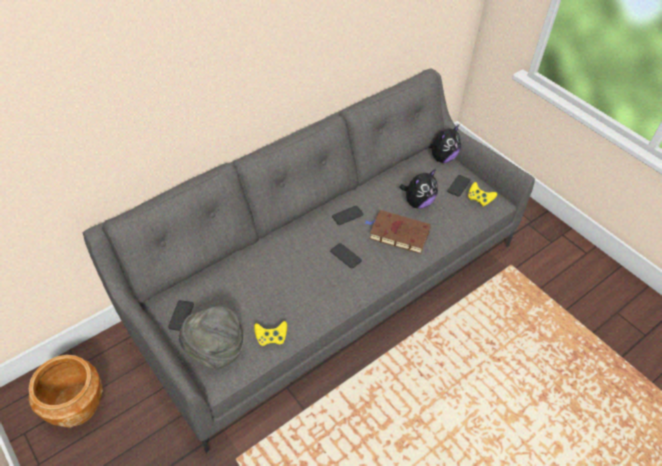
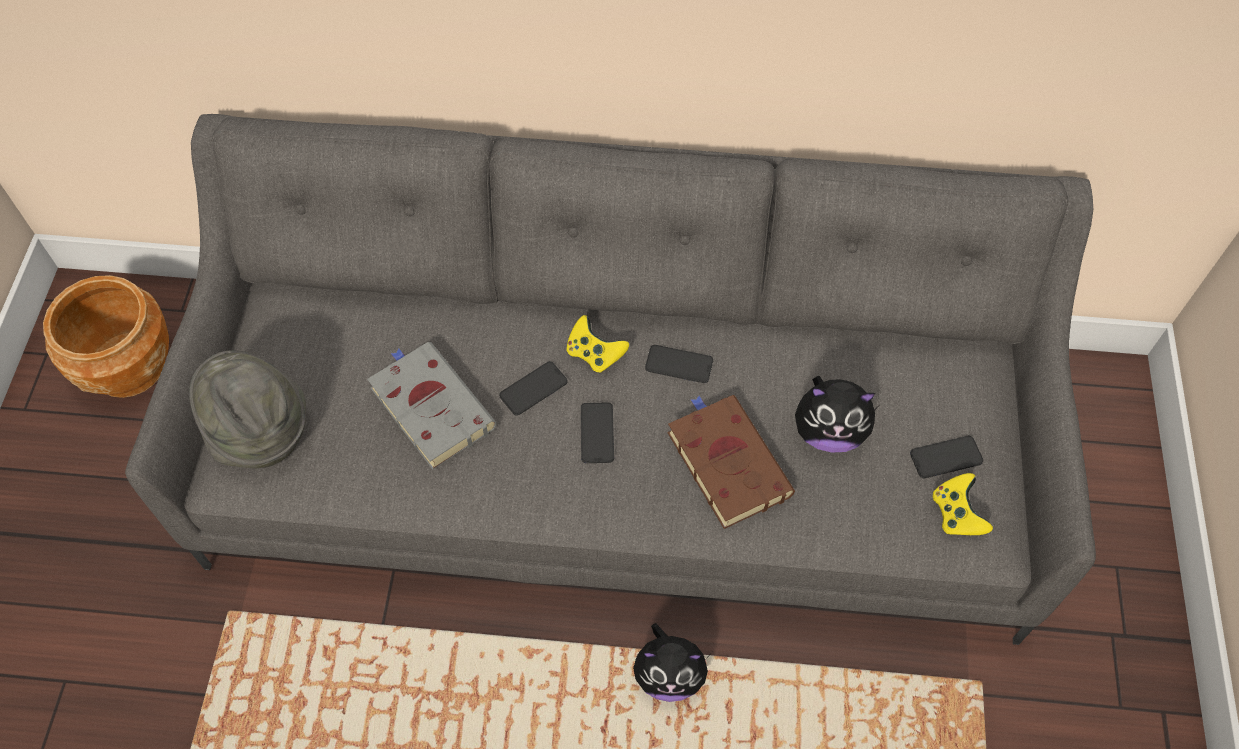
camera: 45 degrees right, 10 degrees up
(181, 315) = (271, 341): phone -> phone (533, 388)
(271, 338) = (346, 476): yellow game controller -> yellow game controller (594, 354)
(275, 291) = (429, 406): none -> grey book
(442, 158) = (979, 379): plush toy -> plush toy (669, 675)

